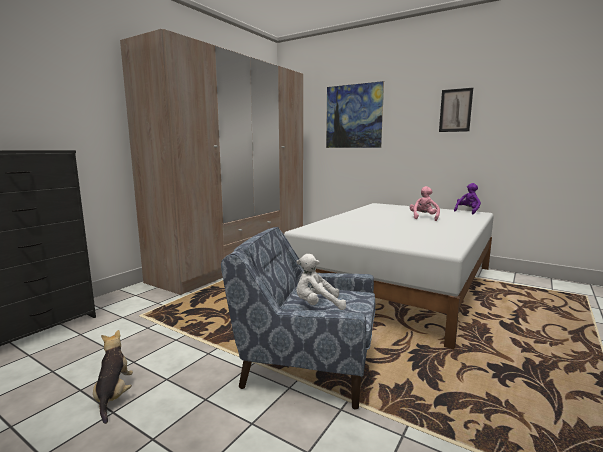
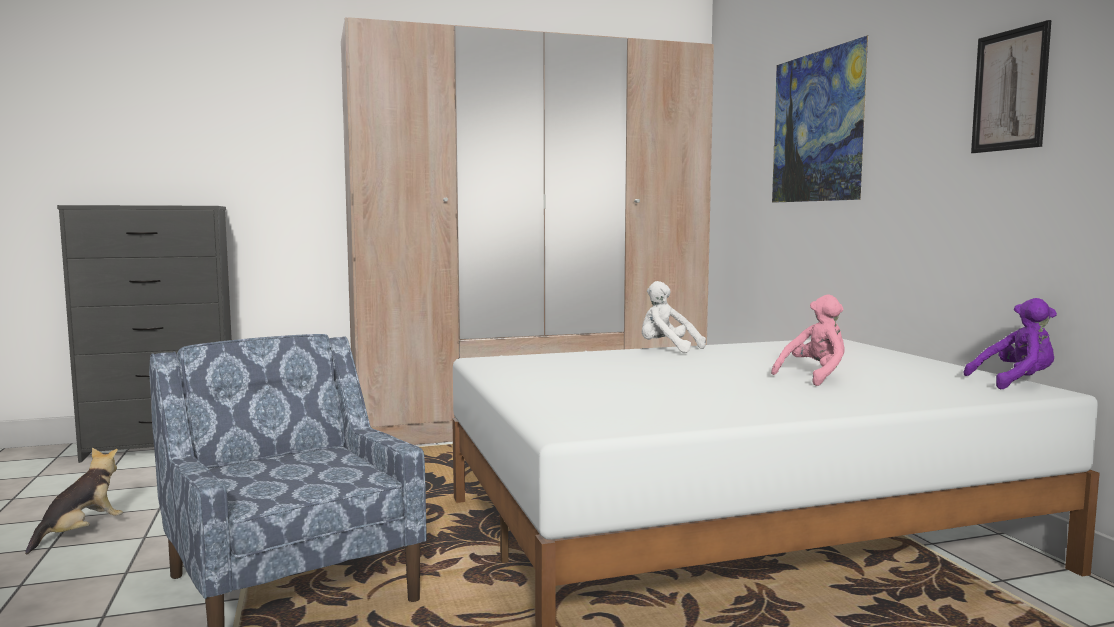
camera: 40 degrees right, 5 degrees down
(317, 305) = (276, 473): white plush toy -> white plush toy (666, 349)

